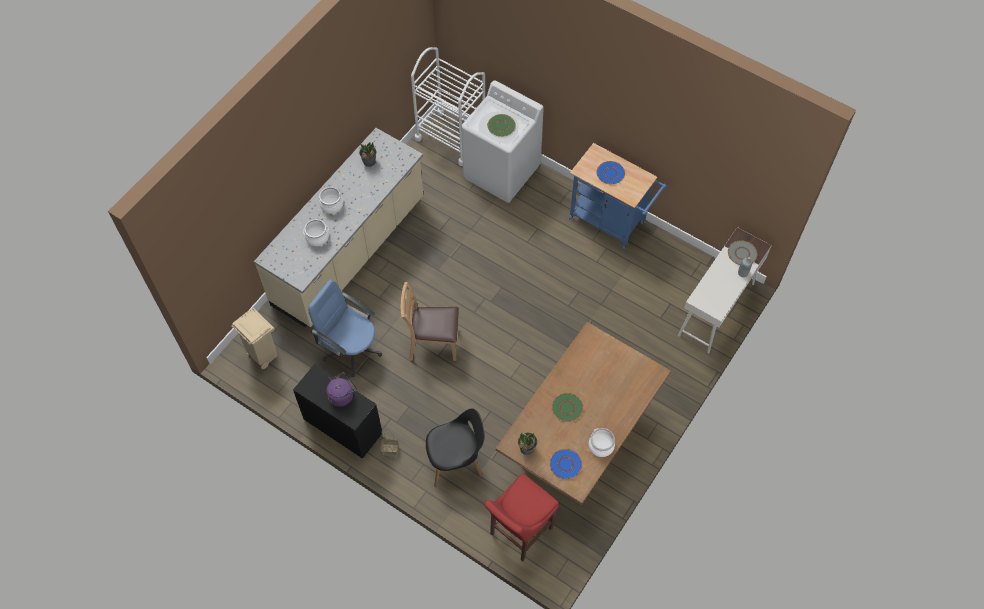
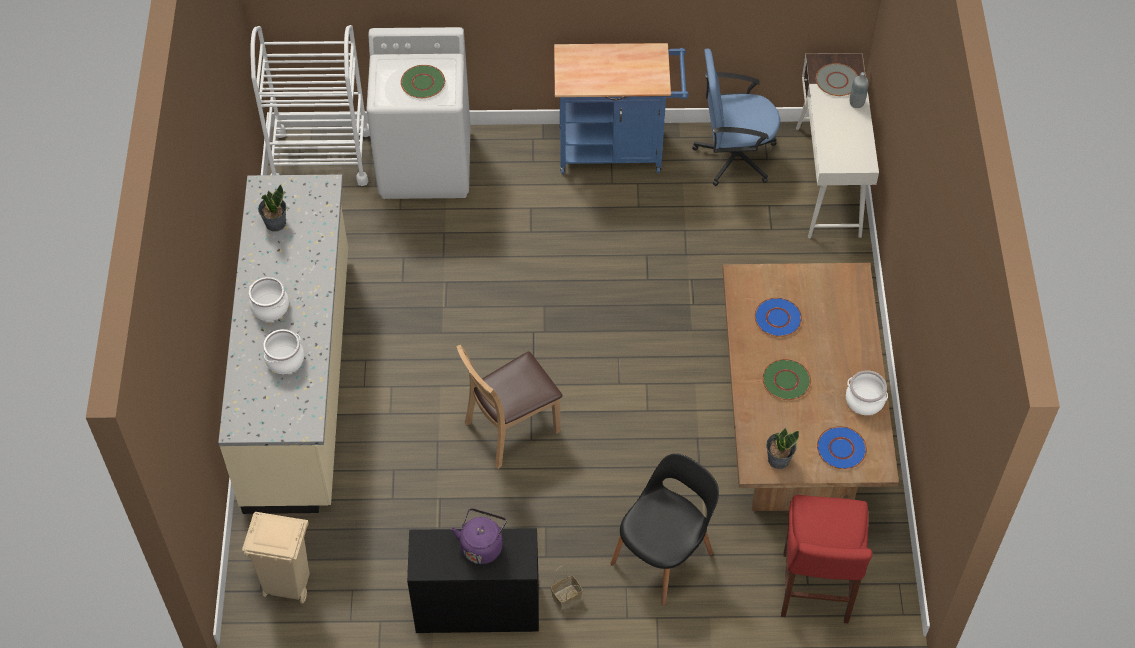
camera: 35 degrees left, 5 degrees down
(351, 349) = (406, 501): blue office chair -> blue office chair (733, 156)
(610, 173) = (607, 69): blue plate -> blue plate (778, 318)

